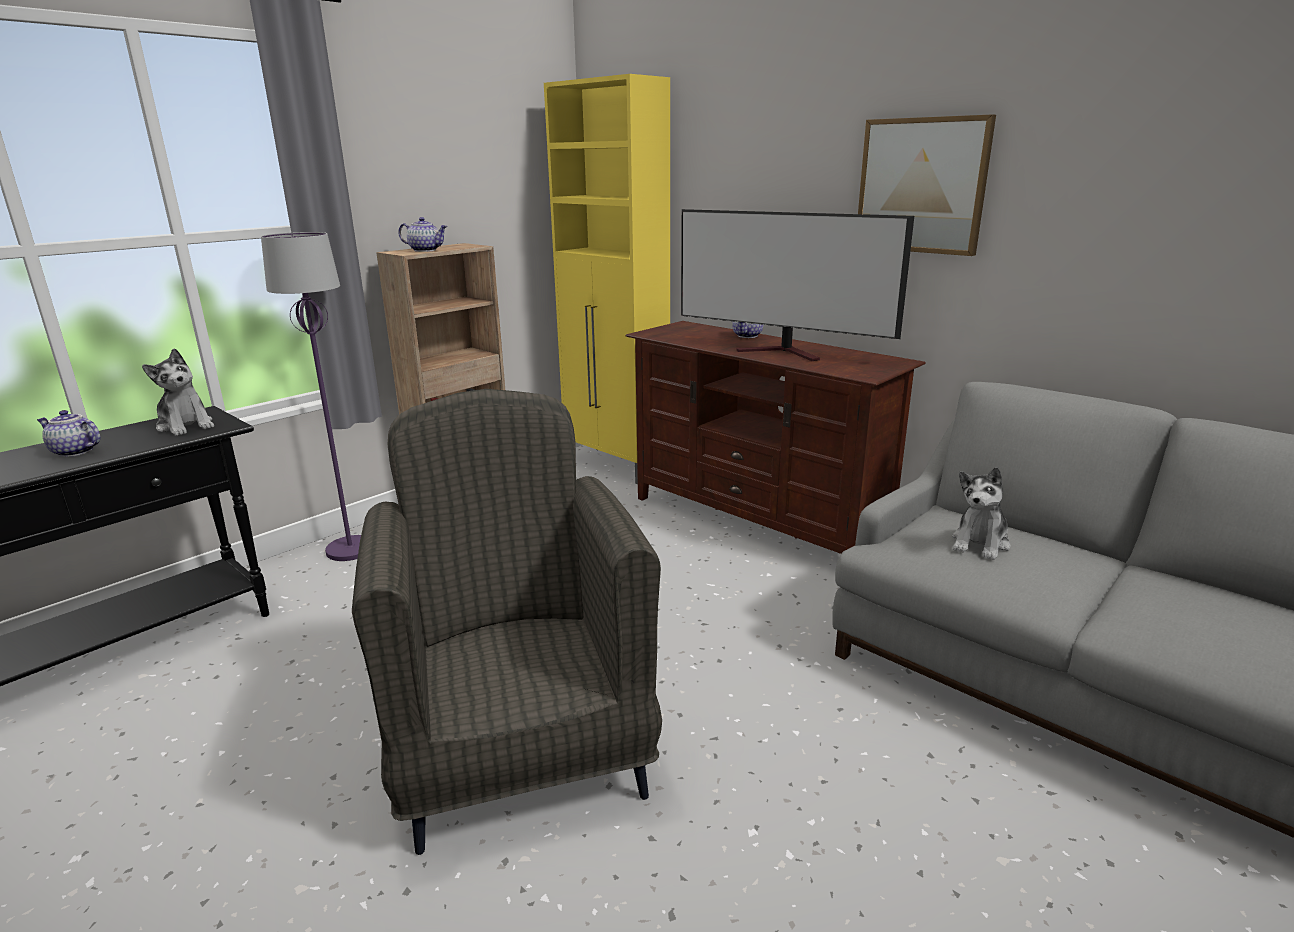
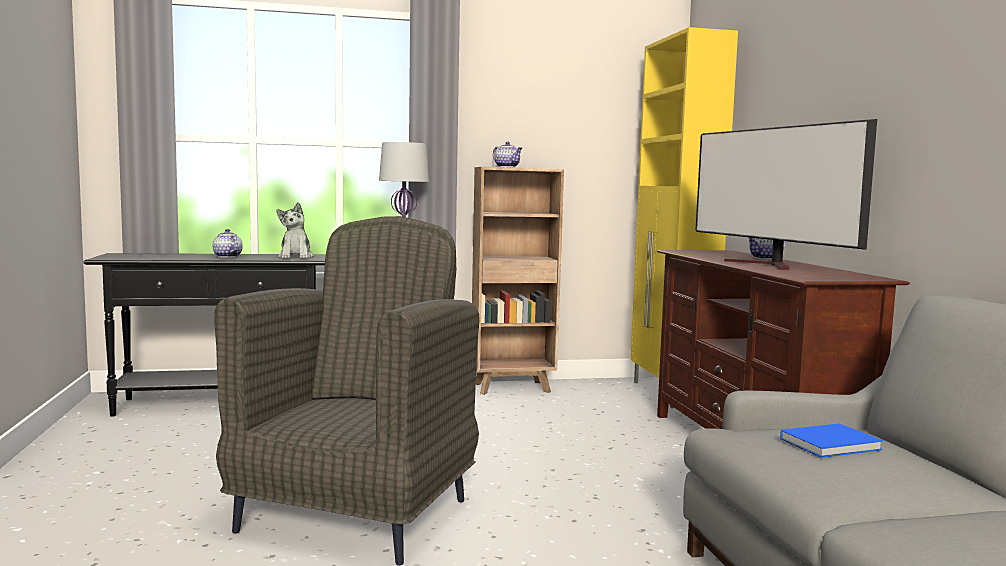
camera: 35 degrees right, 15 degrees down
(922, 186) = (911, 95): picture -> none
(980, 543) = (833, 444): plush toy -> blue book

